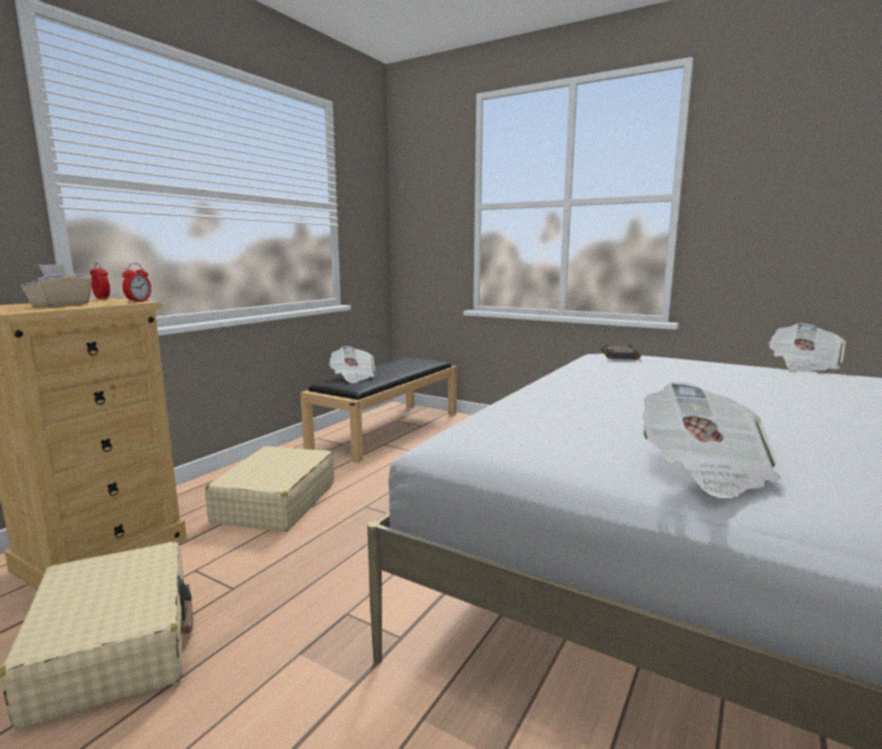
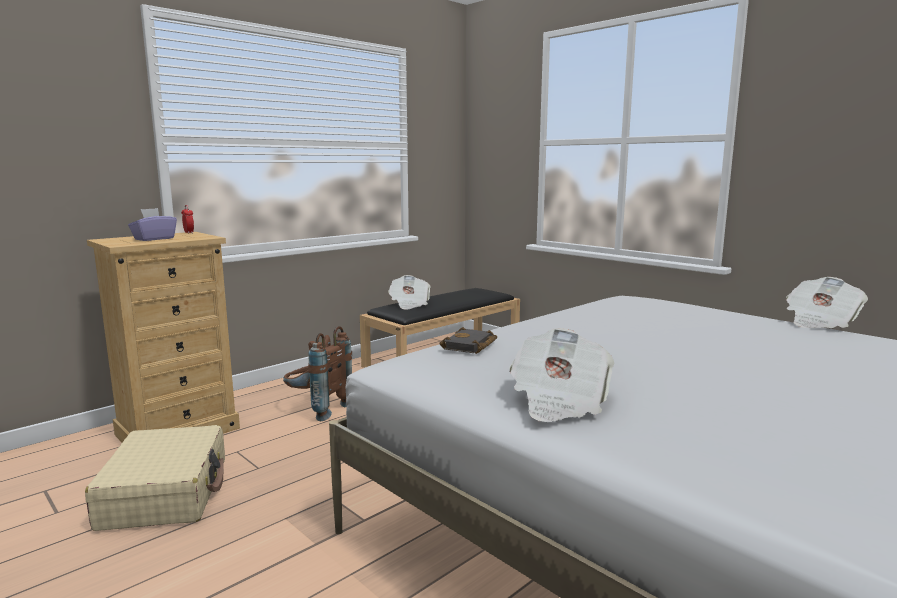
camera: 15 degrees right, 0 degrees up
(60, 305) = (154, 239): beige tissue box -> purple tissue box
(138, 302) = (209, 237): alarm clock -> none
(275, 503) = (317, 409): beige suitcase -> brown backpack
(621, 356) = (637, 300): black book -> black book (470, 346)

